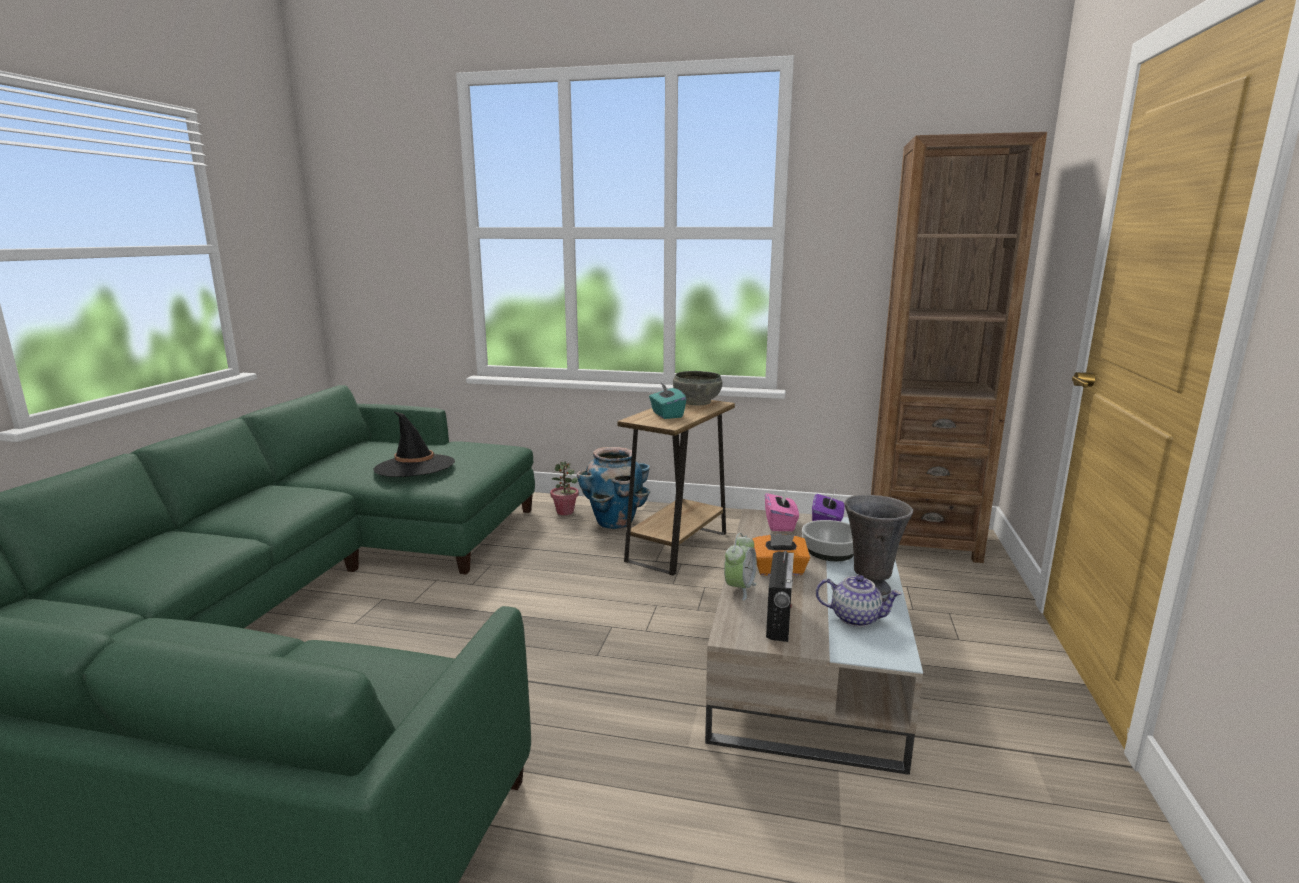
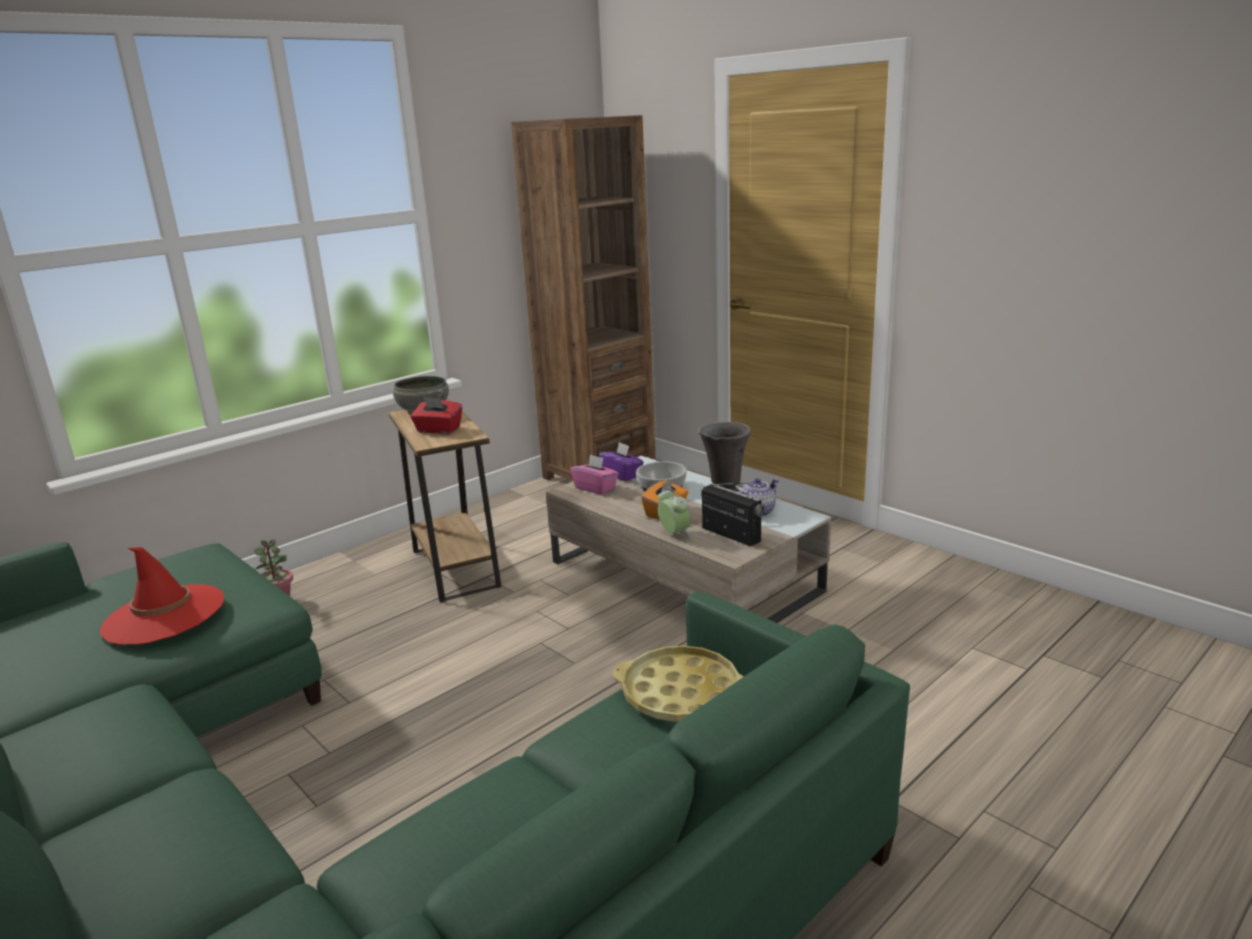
camera: 55 degrees left, 5 degrees up
(399, 679) = (680, 693): none -> yellow tray
(414, 466) = (164, 615): black hat -> red hat
(614, 522) = (352, 582): planter -> none
(666, 415) = (438, 430): turquoise tissue box -> red tissue box

